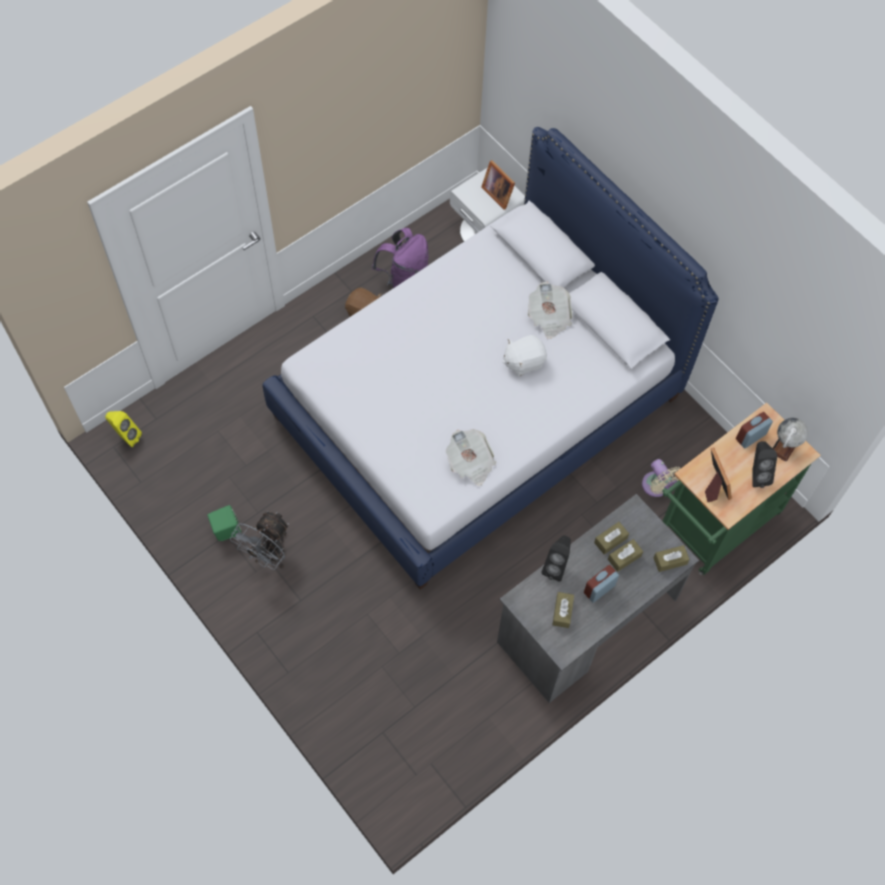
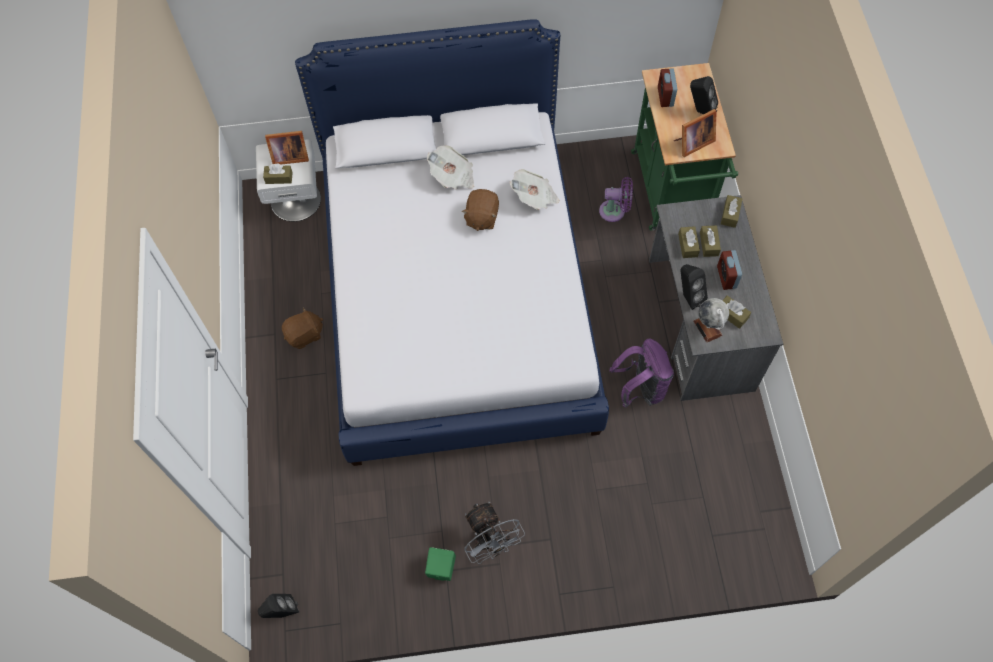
camera: 55 degrees left, 0 degrees up
(126, 437) = (282, 612): yellow speaker -> black speaker
(404, 280) = (296, 286): purple backpack -> purple backpack (640, 388)
(470, 463) = (551, 309): newspaper -> newspaper (535, 197)
(472, 198) = (279, 178): none -> brown tissue box
(523, 361) = (481, 217): white plush toy -> brown plush toy
(657, 487) = (615, 211): beige fan -> purple fan
(714, 485) = (692, 143): picture frame -> picture frame turned 135 degrees clockwise
(784, 447) = (688, 81): globe -> globe (708, 328)

